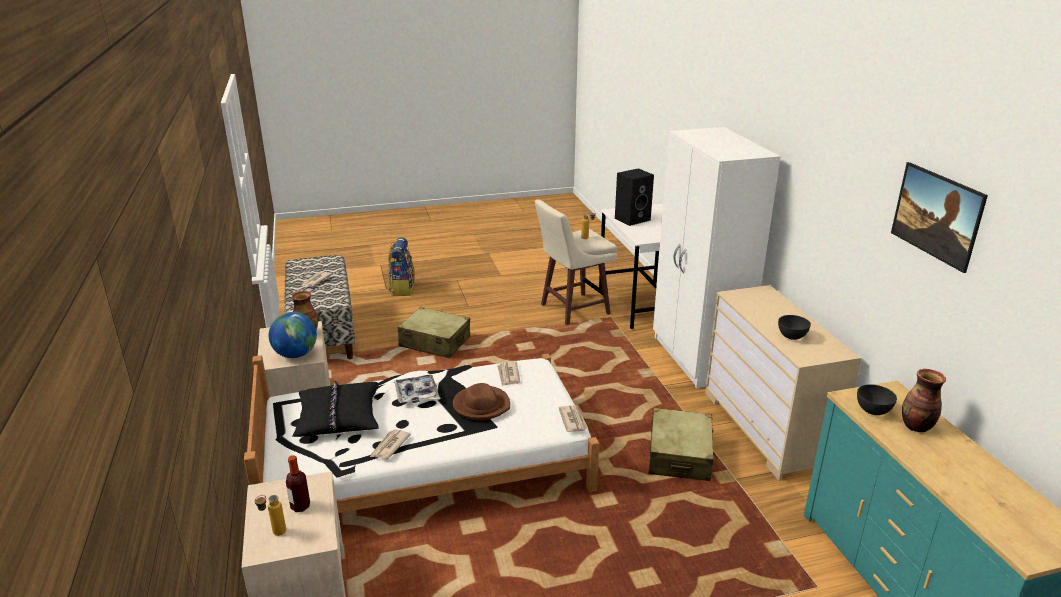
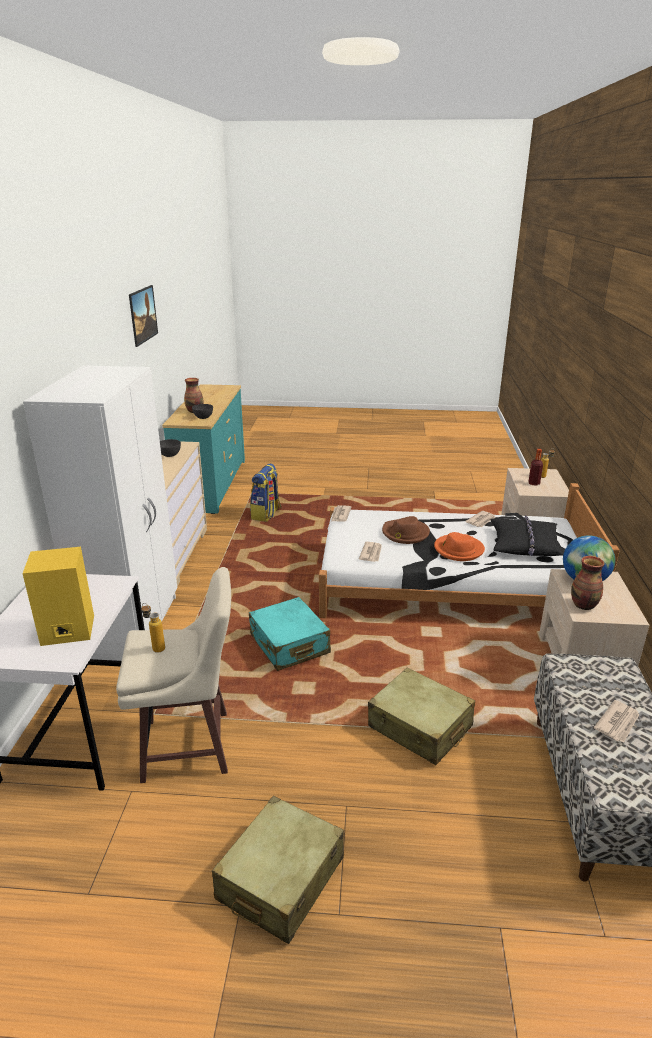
camera: 160 degrees left, 0 degrees up
(402, 288) = (464, 914): backpack -> backpack (266, 514)
(416, 393) = (458, 550): tray -> orange hat
(557, 371) = (289, 644): none -> turquoise suitcase
(632, 219) = (66, 631): black speaker -> yellow speaker
(679, 455) = (253, 553): beige suitcase -> beige suitcase (280, 879)

